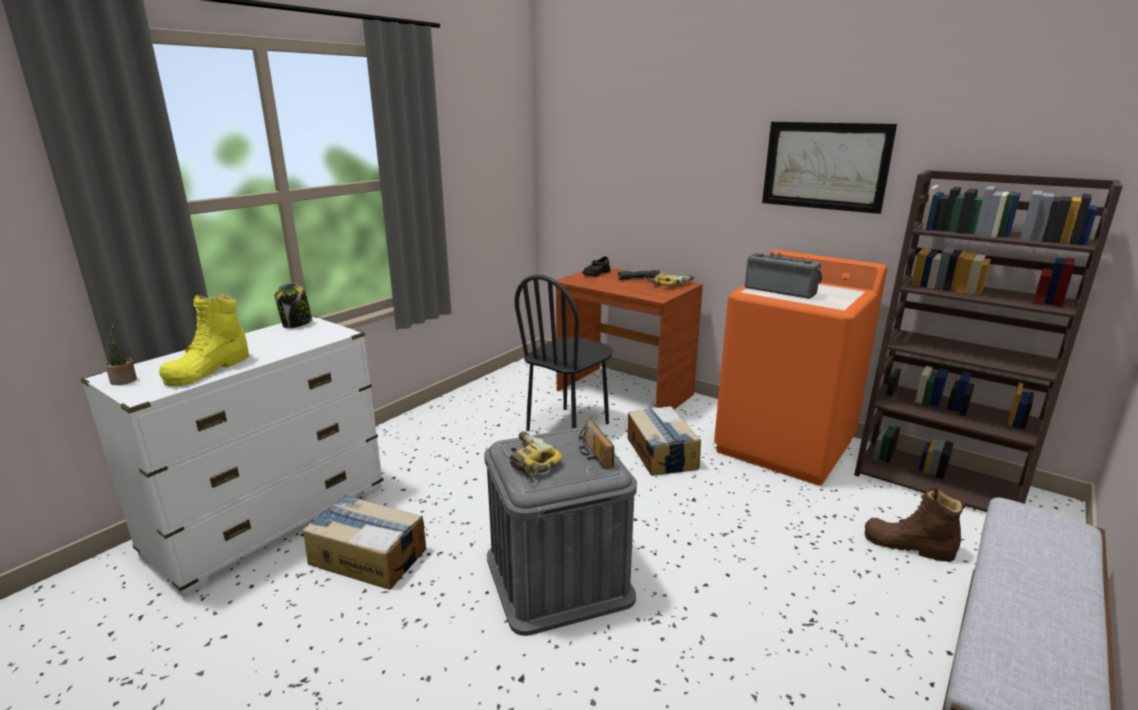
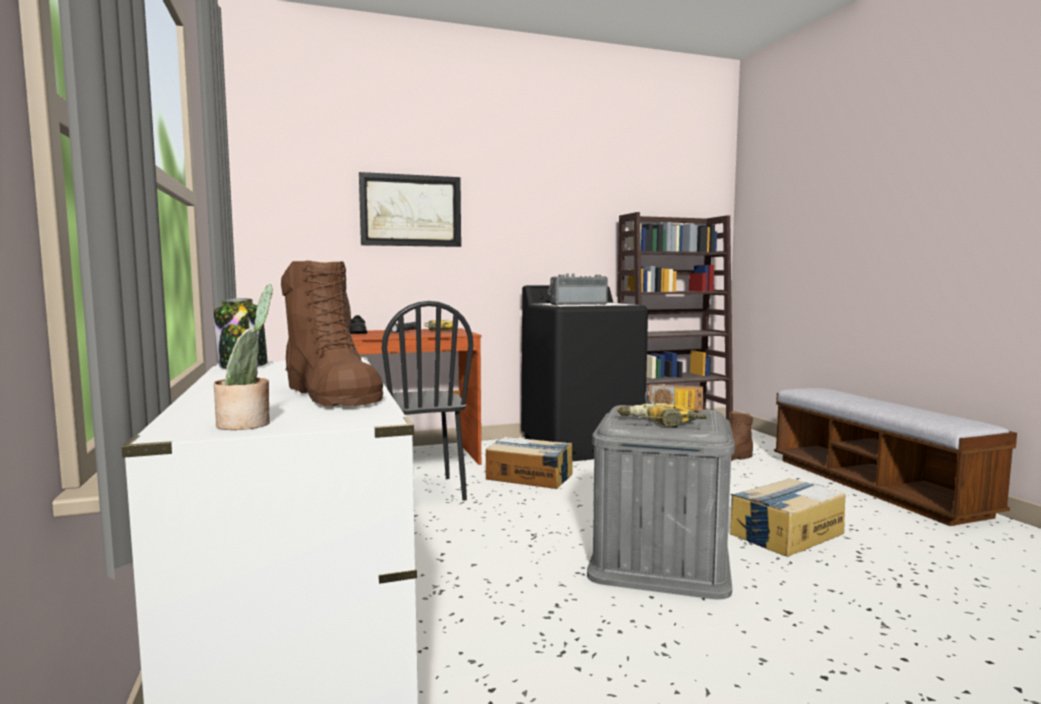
camera: 55 degrees left, 15 degrees down
(209, 369) = (331, 394): yellow boot -> brown boot
(368, 555) = (508, 651): cardboard box -> cardboard box (786, 533)
(785, 446) = (581, 446): orange washing machine -> black washing machine
(825, 166) = (550, 215): picture -> picture (411, 210)

